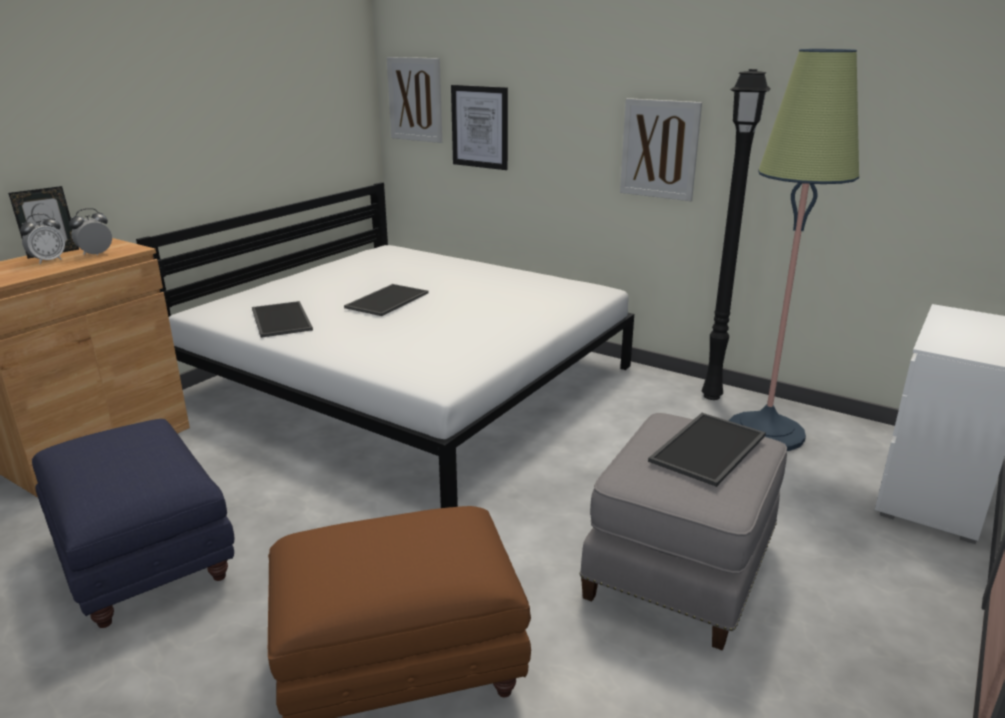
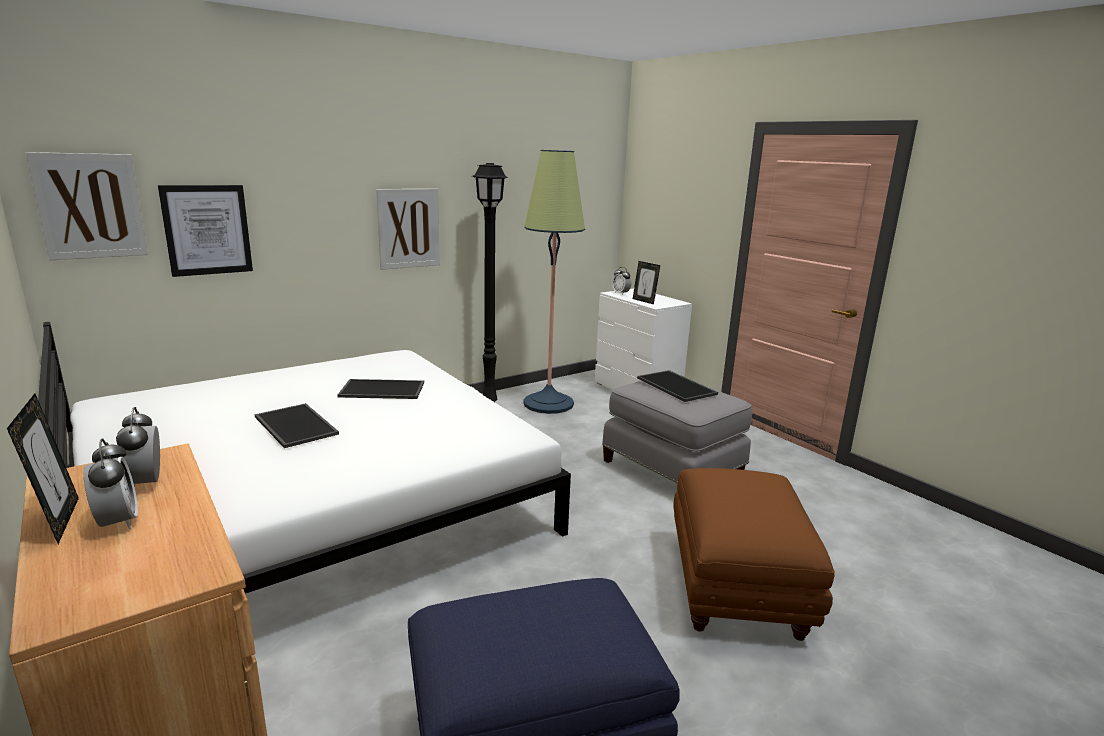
camera: 70 degrees left, 5 degrees down
(279, 319) = (259, 488): tray -> tray (381, 390)
(948, 336) = (644, 301): none -> picture frame
(961, 316) = (621, 293): none -> alarm clock

